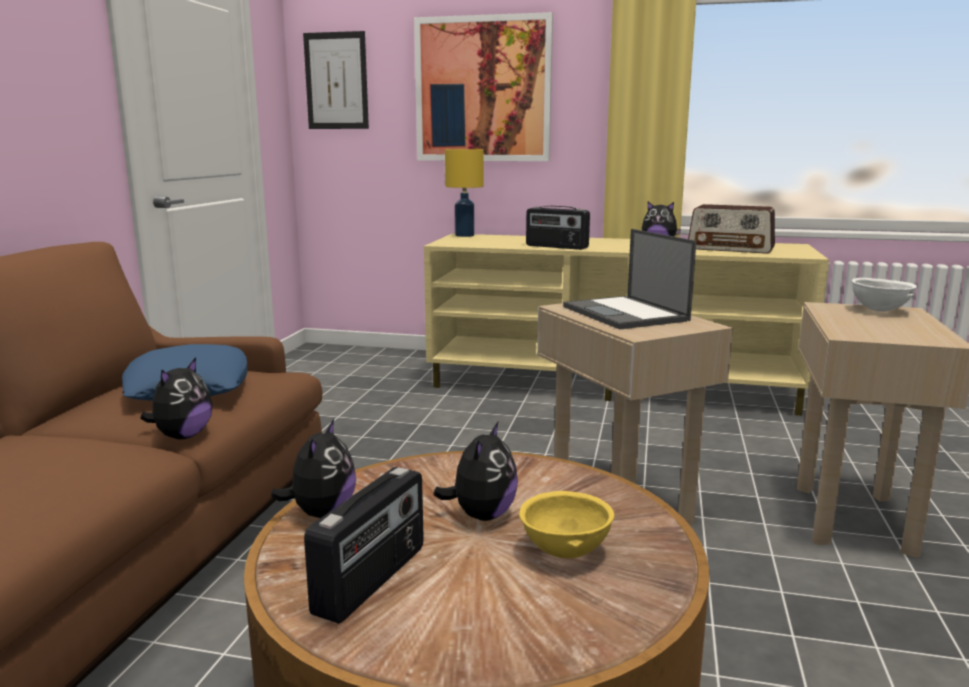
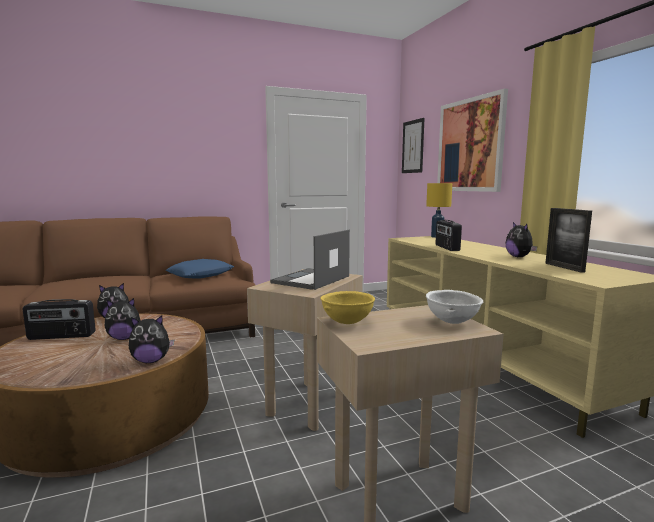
camera: 55 degrees right, 5 degrees down
(182, 436) = (159, 287): plush toy -> plush toy (151, 361)
(564, 552) = (93, 357): yellow bowl -> yellow bowl (346, 322)
(731, 248) = (564, 267): radio -> picture frame

